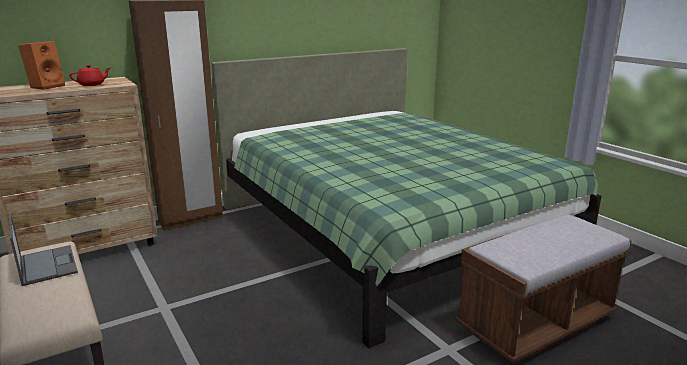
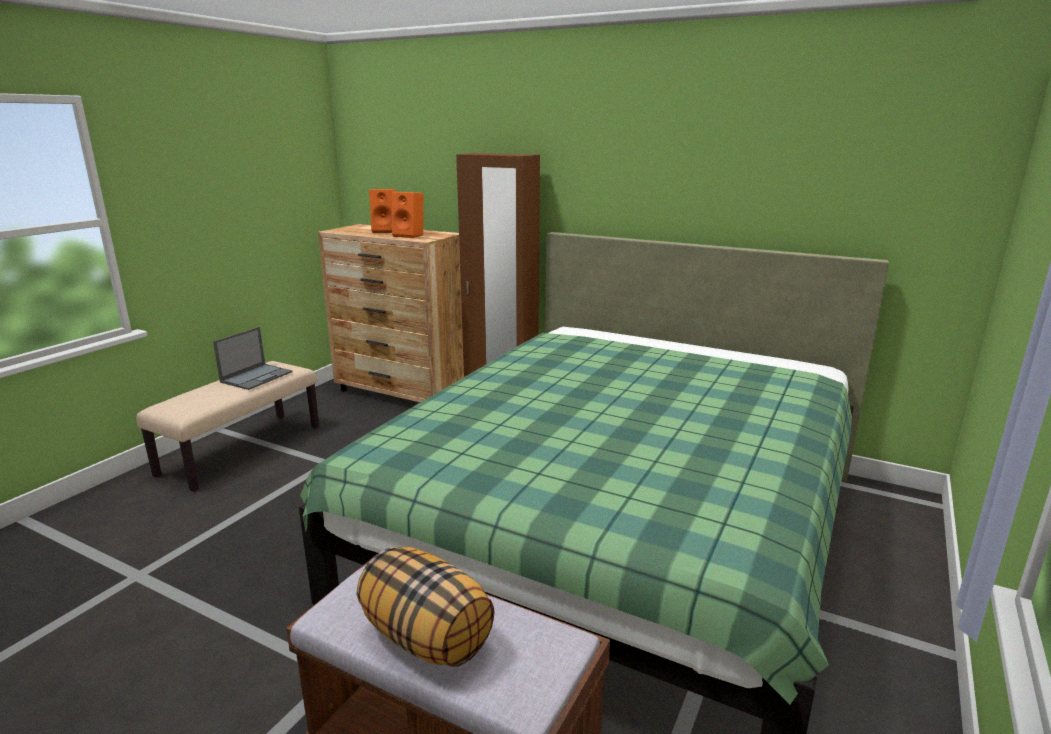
camera: 60 degrees right, 0 degrees up
(92, 84) = (410, 235): red teapot -> orange speaker
(558, 244) = (427, 637): none -> pillow

